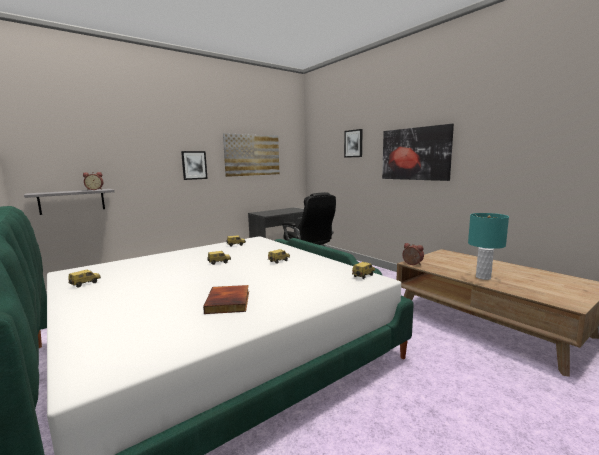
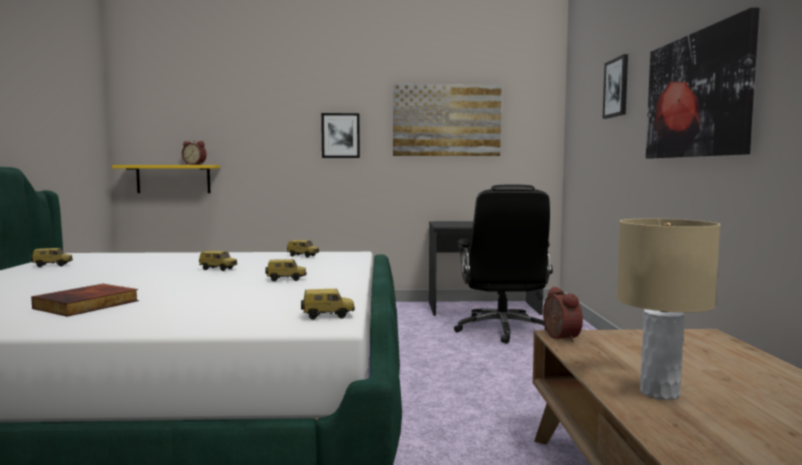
camera: 35 degrees right, 5 degrees down
(72, 201) = (173, 179): grey shelf -> yellow shelf
(483, 277) = (659, 393): turquoise table lamp -> beige table lamp

